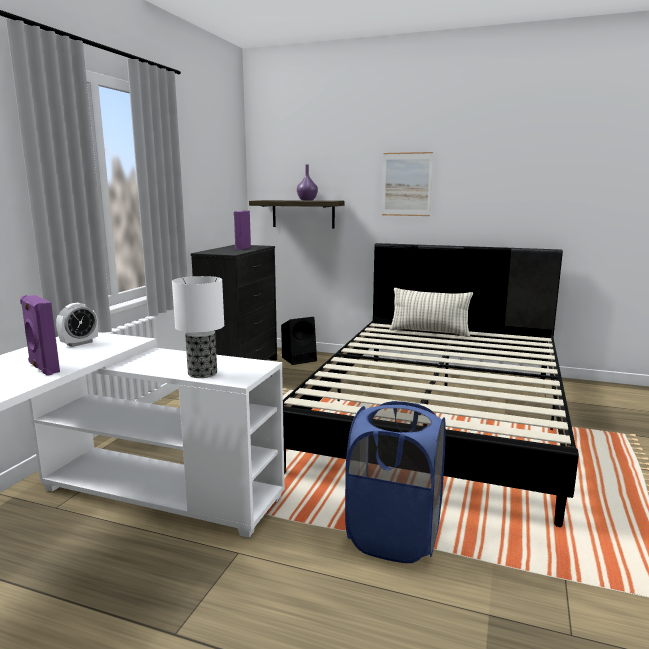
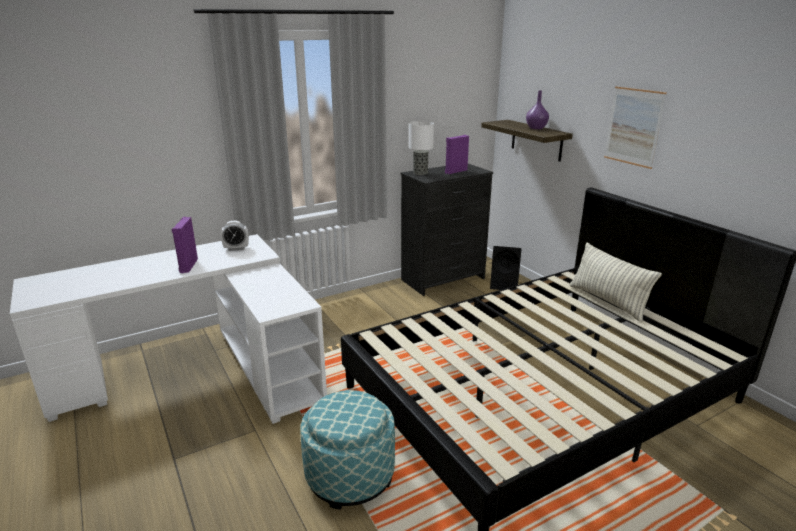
camera: 40 degrees right, 10 degrees up
(202, 374) = (260, 299): table lamp -> table lamp (420, 173)
(394, 536) = (350, 475): blue laundry basket -> ottoman

